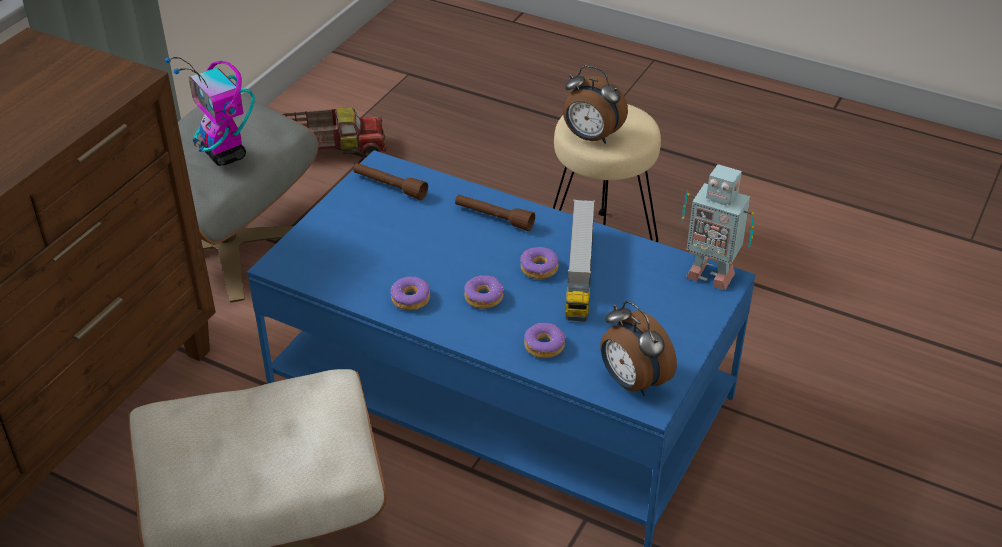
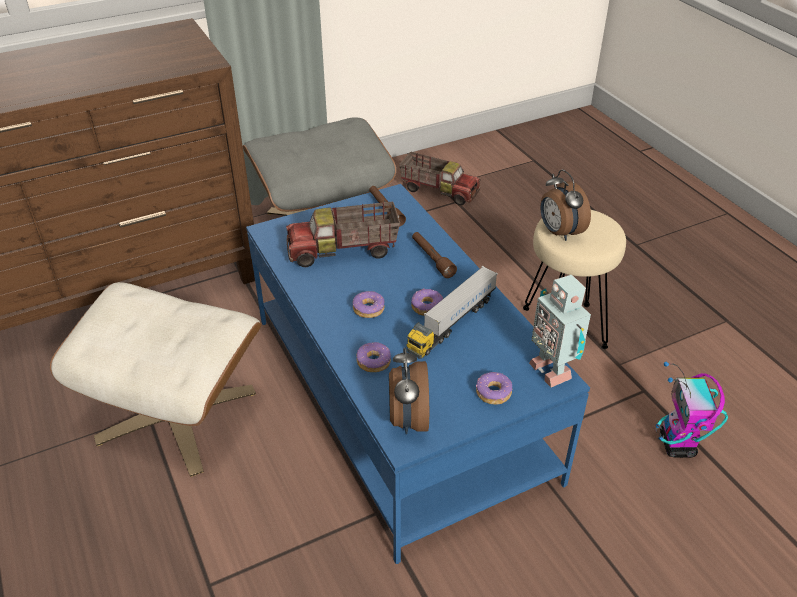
camera: 35 degrees right, 0 degrees up
(224, 154) = (319, 155): toy robot -> toy robot (677, 445)
(392, 250) = (343, 251): none -> toy truck
(411, 299) = (321, 288): donut -> donut (493, 393)

